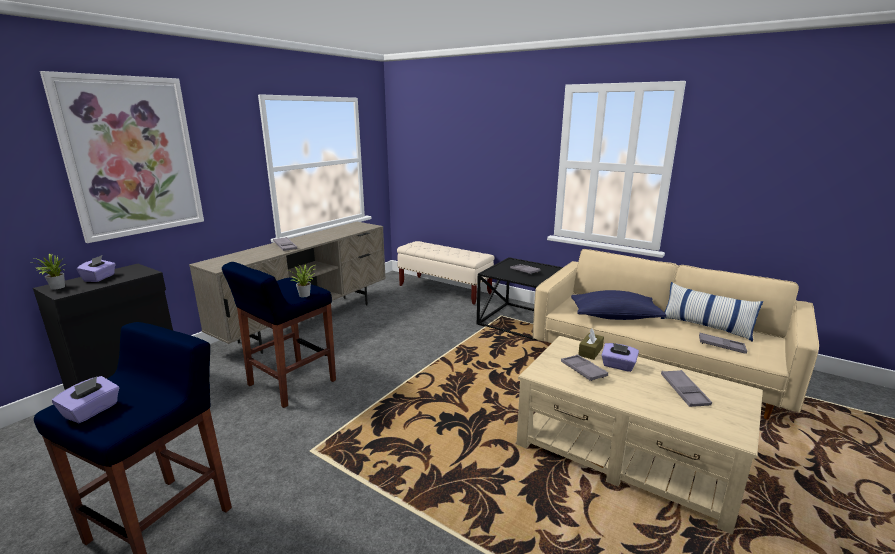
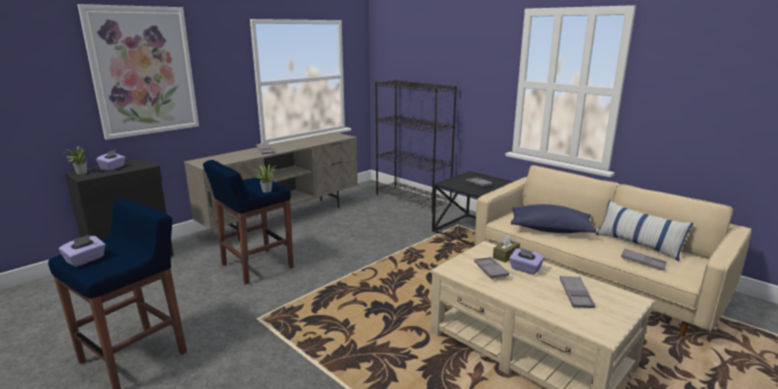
camera: 10 degrees right, 0 degrees up
(444, 290) = (413, 199): beige bench -> black bookcase

